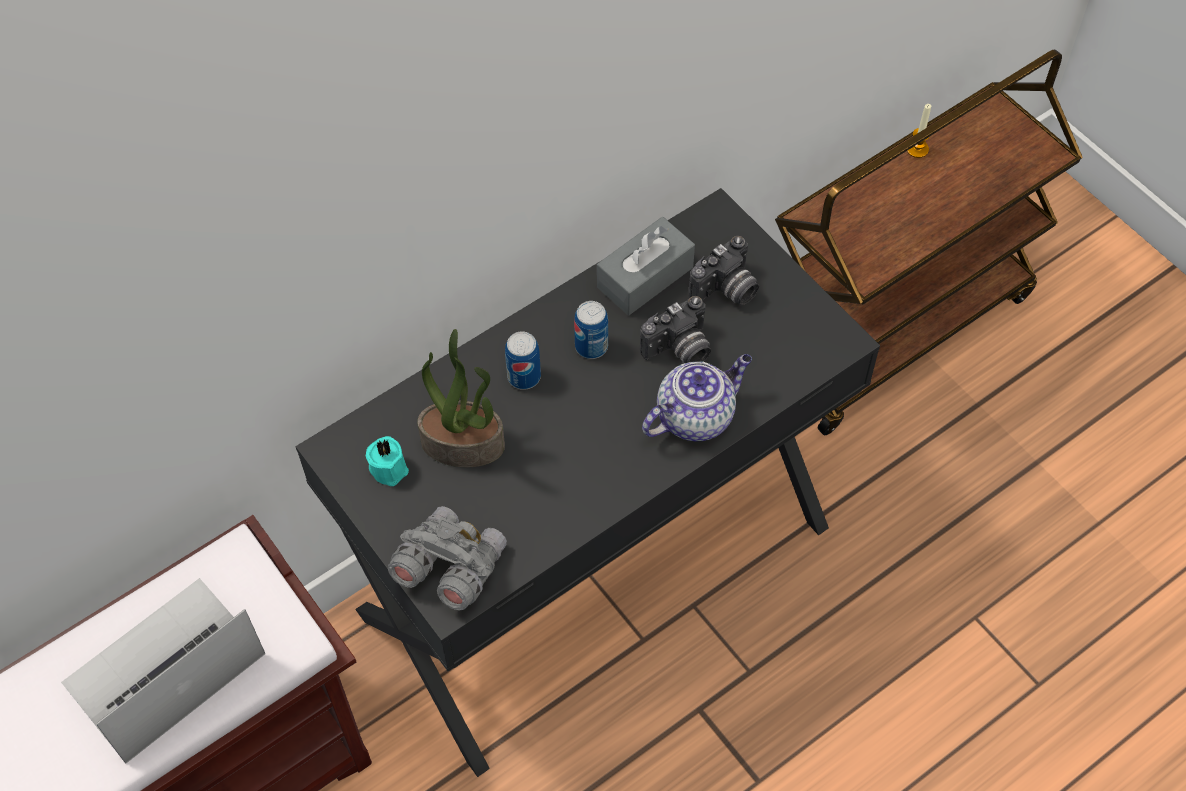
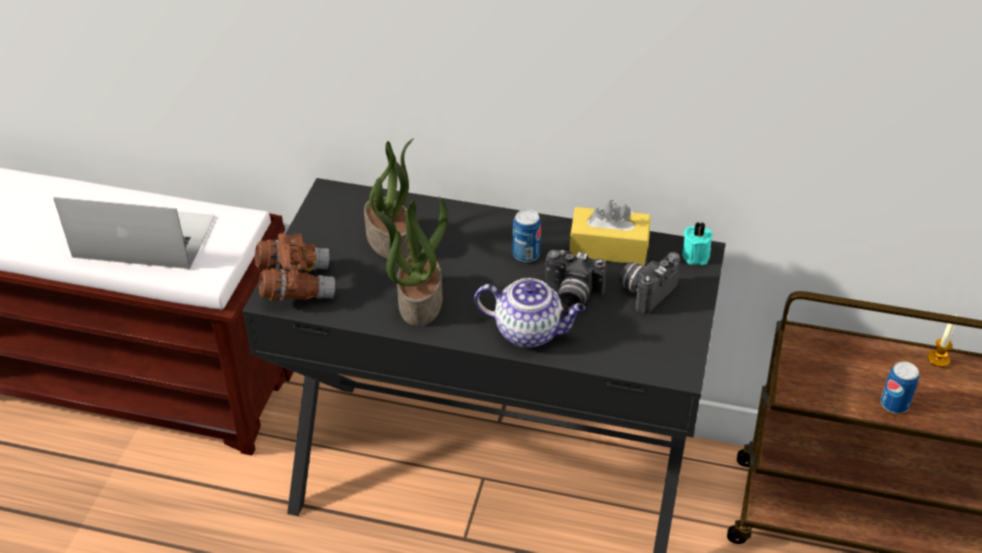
camera: 50 degrees right, 15 degrees down
(389, 467) = (341, 221): turquoise candle -> turquoise candle (697, 254)
(449, 568) = (295, 285): grey binoculars -> brown binoculars
(524, 377) = (468, 238): can -> can (894, 404)
(573, 476) = (419, 301): none -> potted plant
(645, 277) = (608, 248): grey tissue box -> yellow tissue box
(726, 291) = (645, 291): camera -> camera turned 120 degrees clockwise

